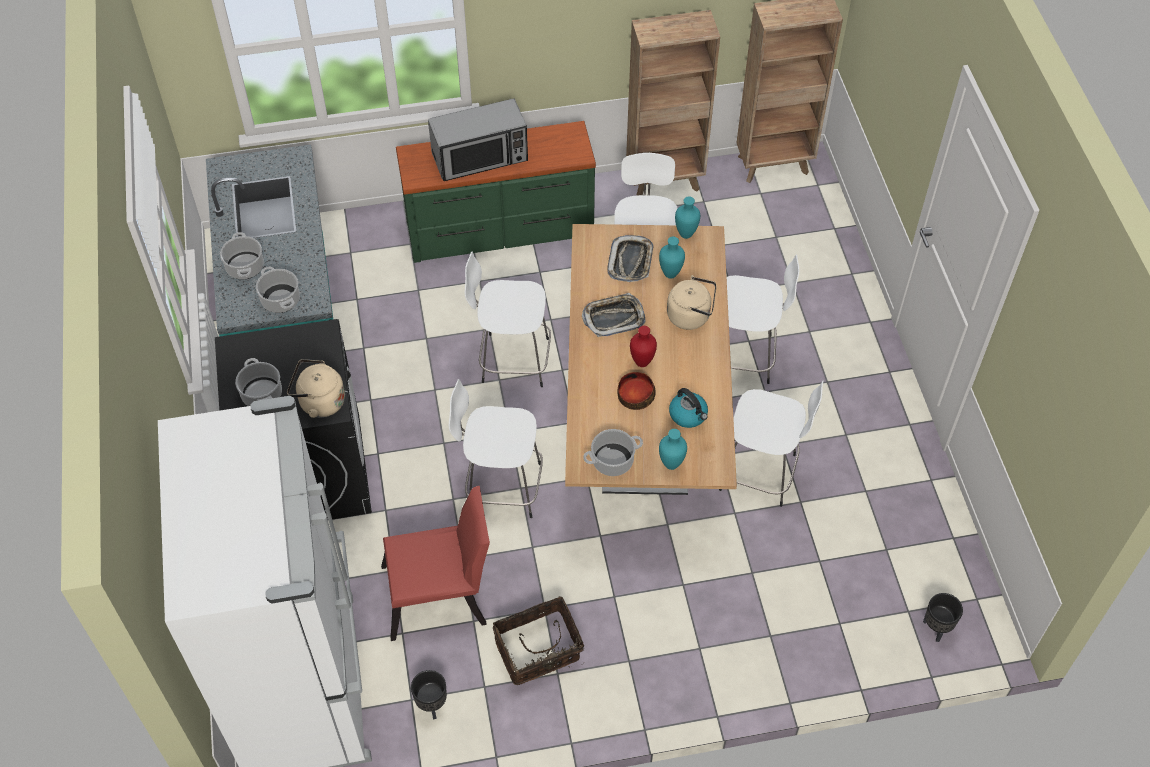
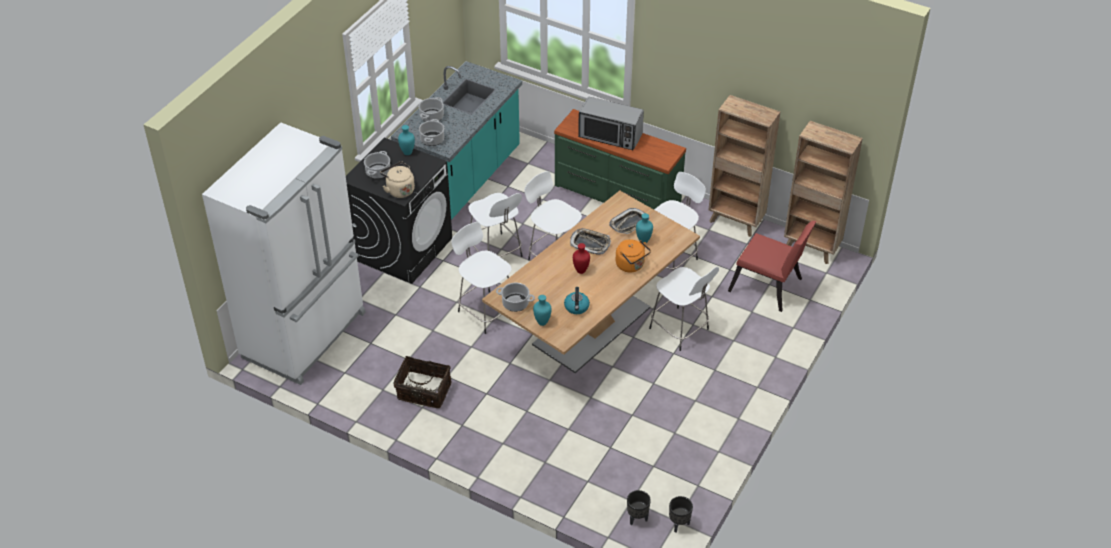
camera: 40 degrees right, 10 degrees down
(432, 706) = (351, 381): black planter -> black planter (678, 524)
(442, 595) = (405, 339): red chair -> red chair (769, 288)
(635, 395) = (560, 283): bowl -> none
(686, 234) = (674, 228): turquoise vase -> turquoise vase (408, 153)
(691, 316) = (631, 265): beige kettle -> orange kettle
(761, 473) = (626, 388): white stool -> white stool (496, 253)

